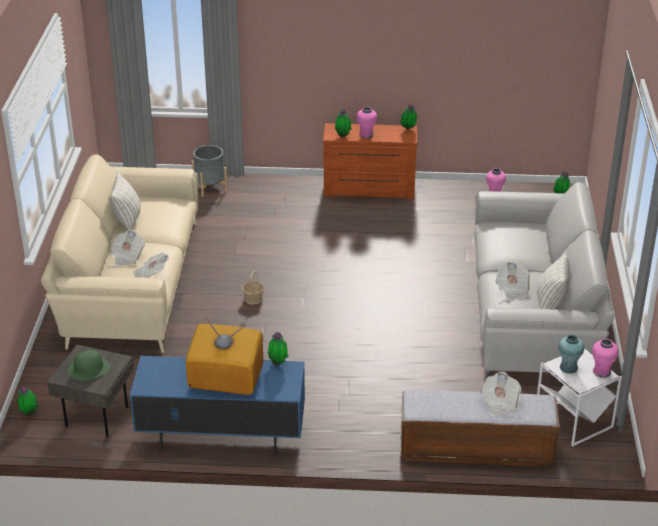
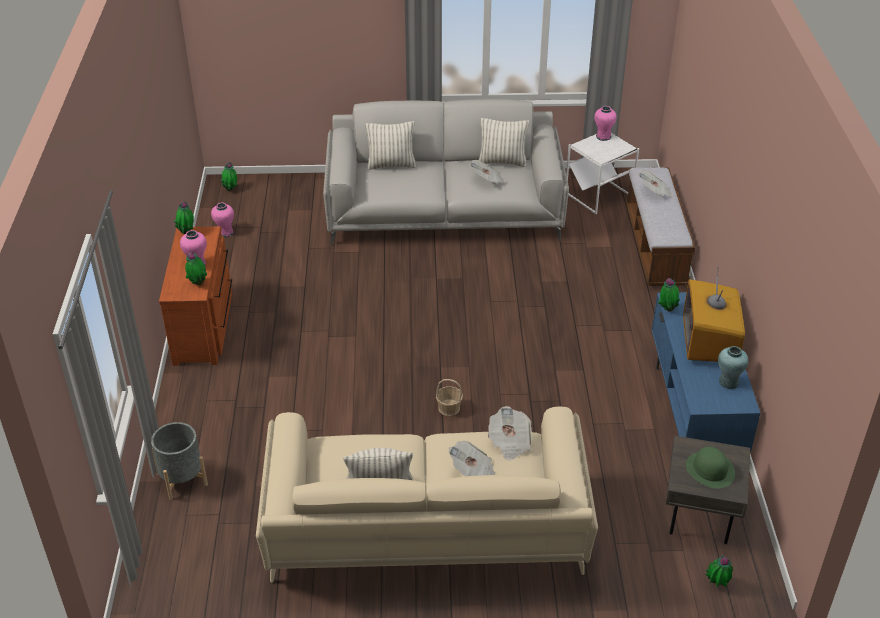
camera: 95 degrees left, 5 degrees up
(538, 237) = (391, 165): none -> pillow
(568, 367) = (603, 152): turquoise vase -> turquoise vase (728, 382)

